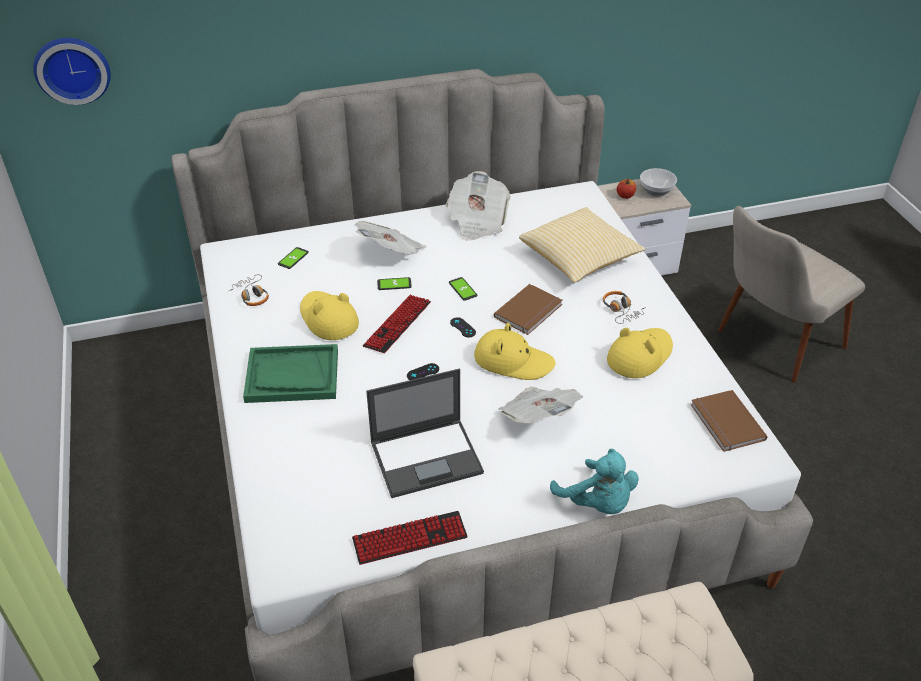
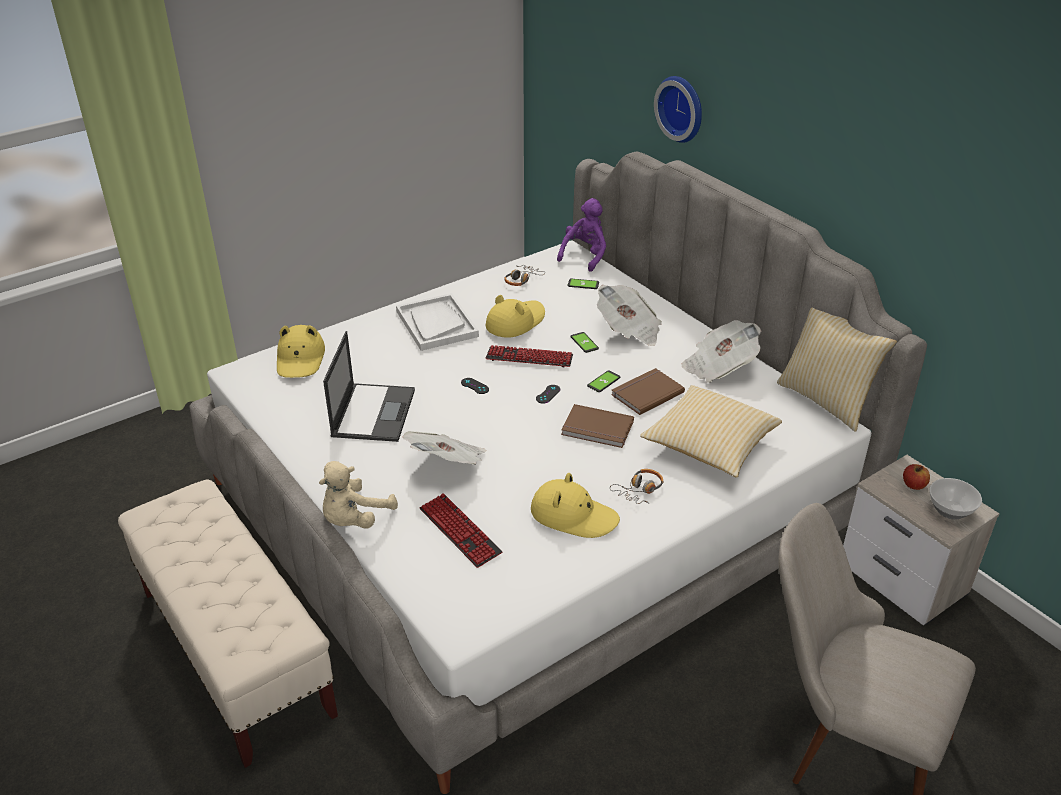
camera: 70 degrees right, 5 degrees down
(72, 69) = (565, 55): wall clock -> wall clock (682, 108)
(241, 243) = (585, 256): none -> purple plush toy
(292, 376) = (436, 324): green tray -> white tray
(410, 539) = (283, 424): keyboard -> keyboard (460, 531)
(427, 457) = (373, 412): laptop -> laptop turned 135 degrees counterclockwise
(513, 361) = (518, 433): yellow hat -> yellow hat (300, 359)
(549, 186) = (826, 400): none -> pillow
(597, 503) = (354, 519): turquoise plush toy -> beige plush toy
(725, 423) = (500, 595): brown book -> brown book (646, 393)

